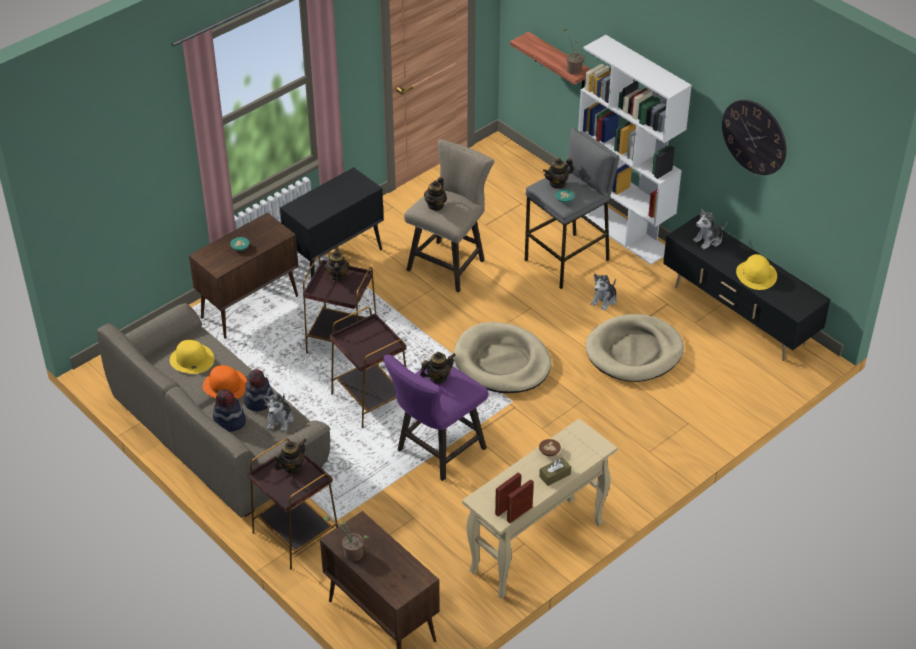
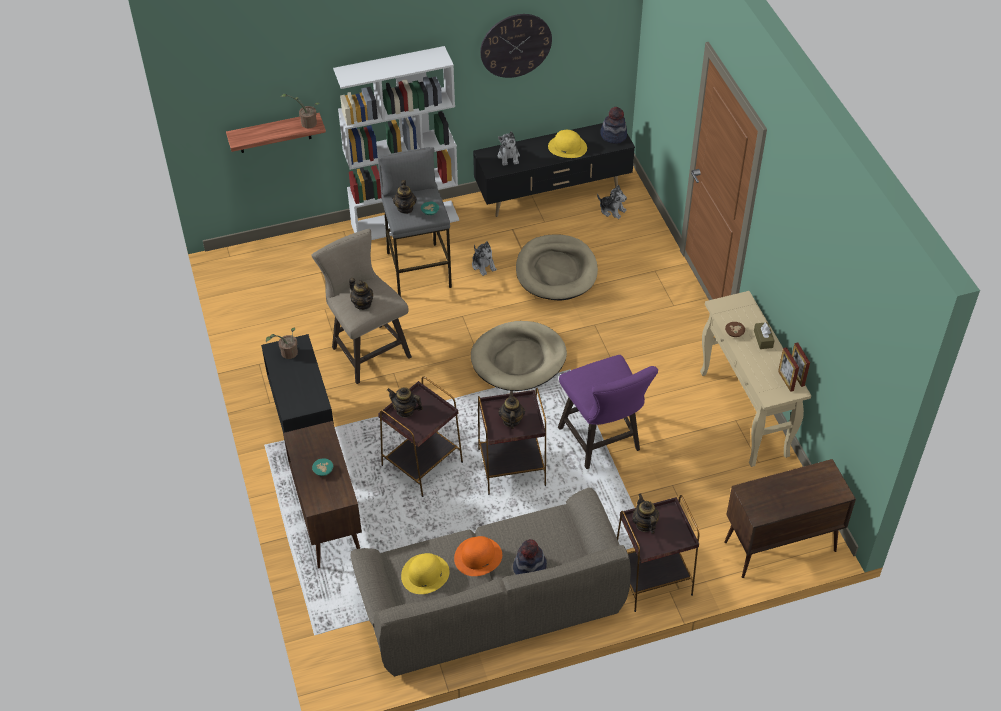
camera: 65 degrees left, 5 degrees up
(259, 400) = (514, 535): hat -> hat (613, 135)
(280, 420) = (548, 527): plush toy -> plush toy (612, 210)
(350, 552) = (778, 509): potted plant -> potted plant (287, 354)
(438, 377) = (595, 379): teapot -> teapot (511, 420)

